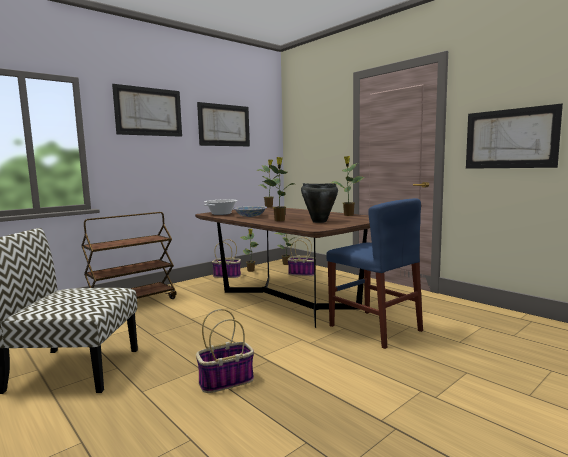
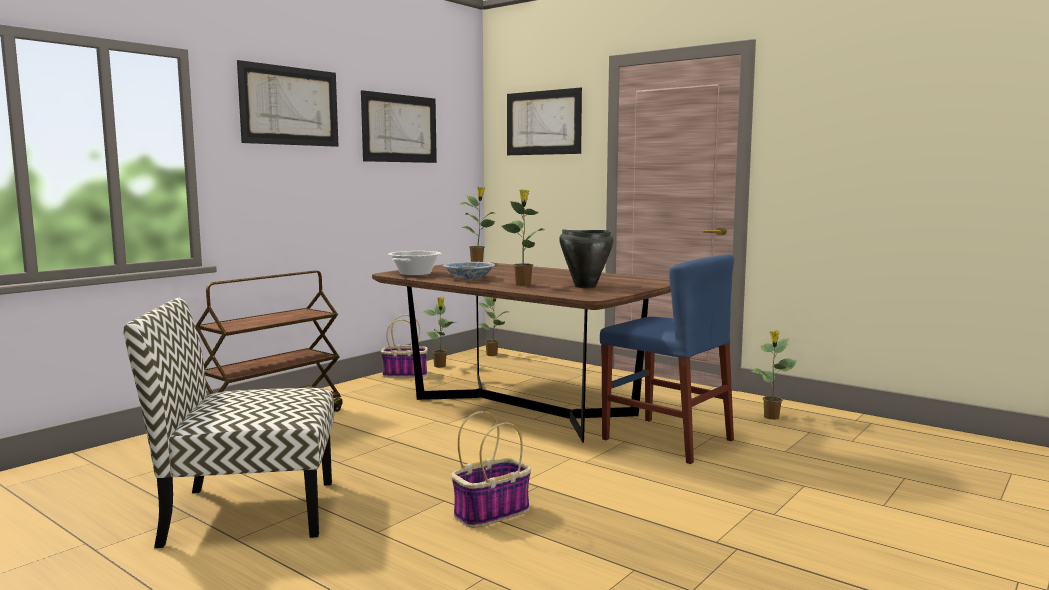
camera: 10 degrees left, 0 degrees up
(302, 273) = (526, 368): basket -> none
(348, 215) = (617, 276): potted plant -> potted plant (771, 417)
(510, 138) = (841, 170): picture -> picture (543, 122)

